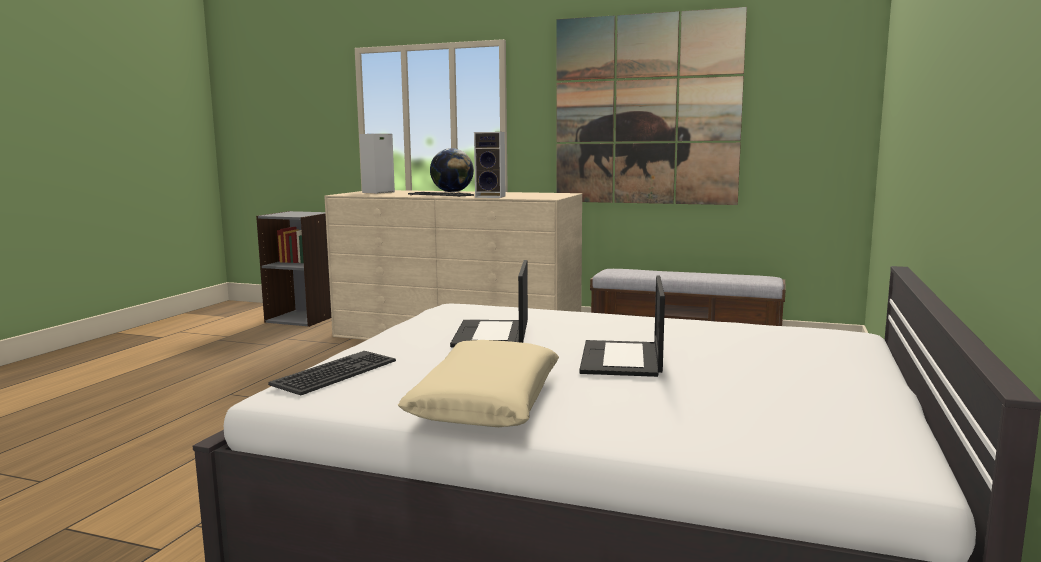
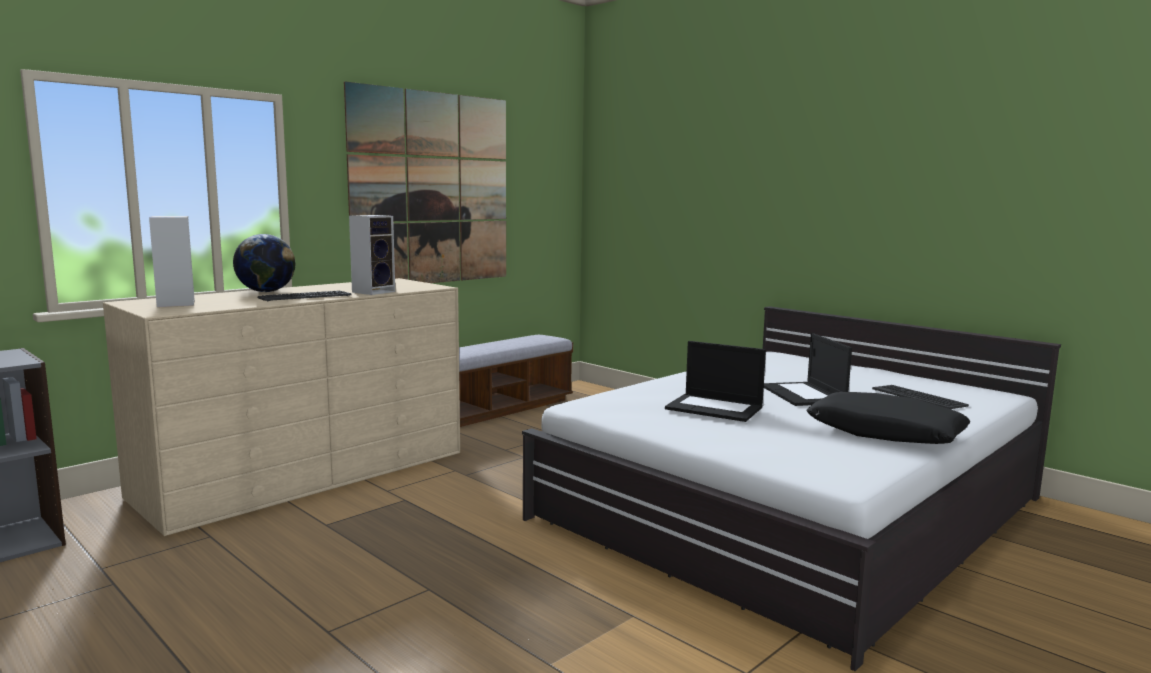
camera: 65 degrees left, 0 degrees up
(336, 373) = (796, 459): keyboard -> keyboard (919, 397)
(486, 402) = (885, 433): beige pillow -> black pillow
(622, 359) = (804, 394): laptop -> laptop turned 45 degrees clockwise

